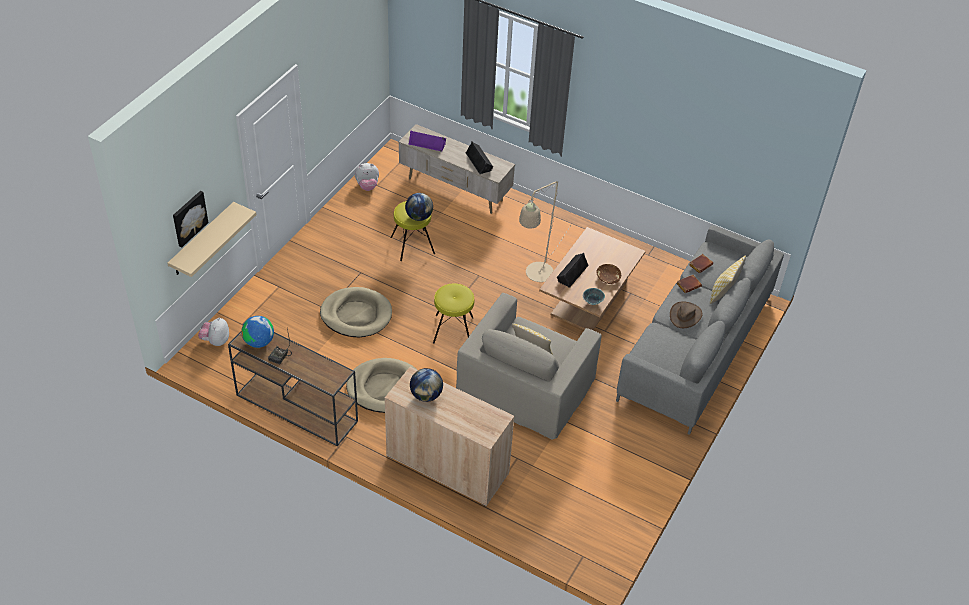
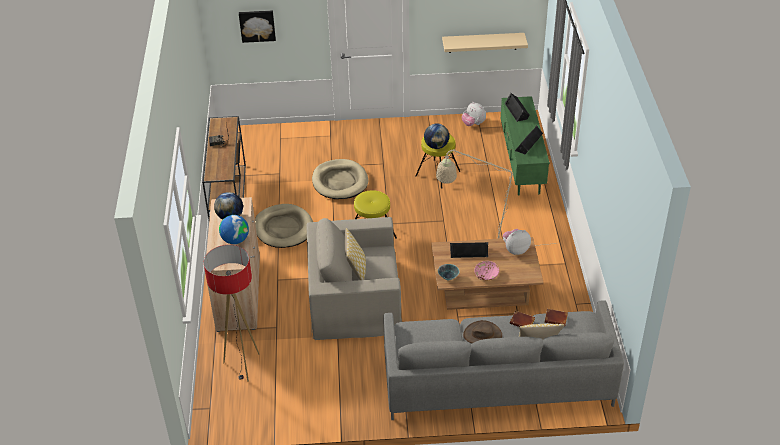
camera: 60 degrees right, 5 degrees down
(202, 240) = (270, 52): beige shelf -> beige shelf (483, 42)
(216, 341) = (255, 135): plush toy -> plush toy (515, 250)
(259, 342) = (222, 128): globe -> globe (235, 240)
(427, 143) = (517, 111): purple speaker -> black speaker
(455, 190) = (521, 166): beige tv stand -> green tv stand
(548, 506) = (243, 366): none -> floor lamp
(608, 278) = (486, 274): brown bowl -> pink bowl

